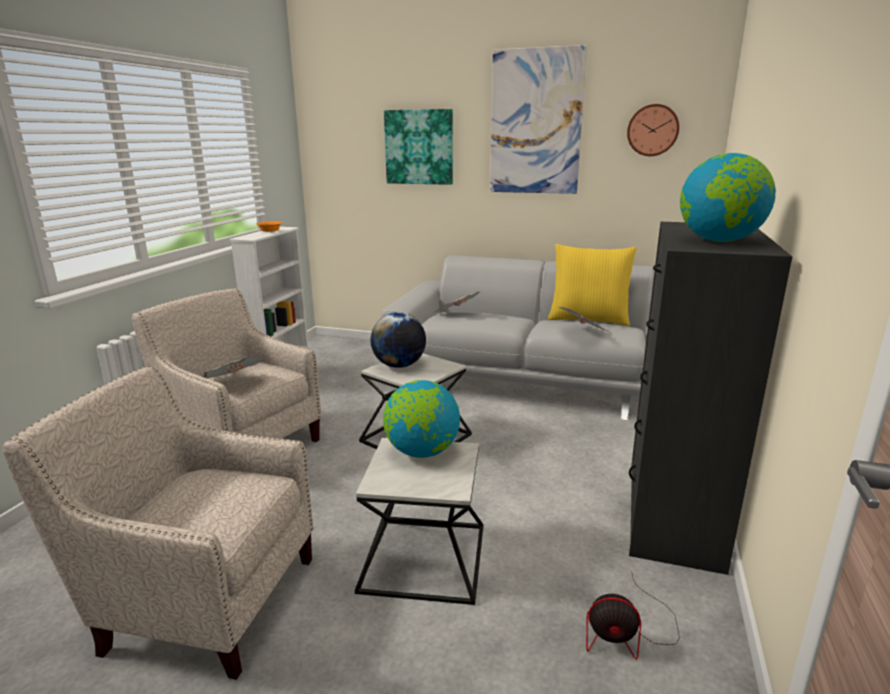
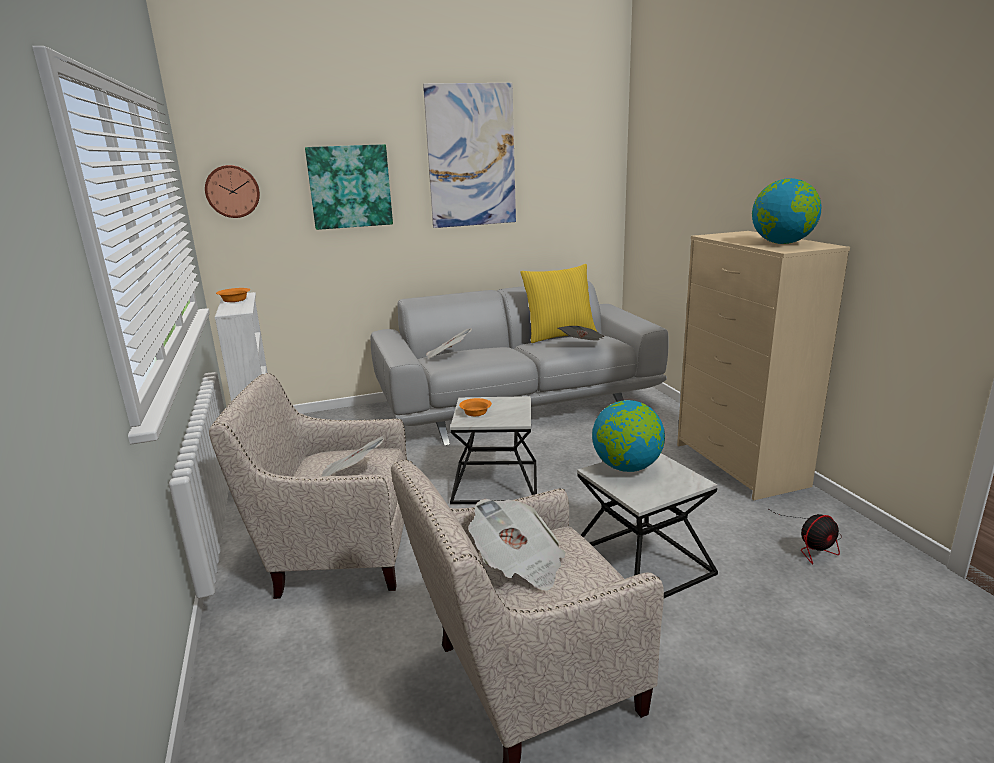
camera: 35 degrees left, 0 degrees up
(199, 488) = (519, 564): none -> newspaper
(399, 365) = (476, 412): globe -> orange bowl
(652, 130) = (572, 160): wall clock -> wall clock (232, 191)
(672, 515) = (740, 465): black dresser -> beige dresser

